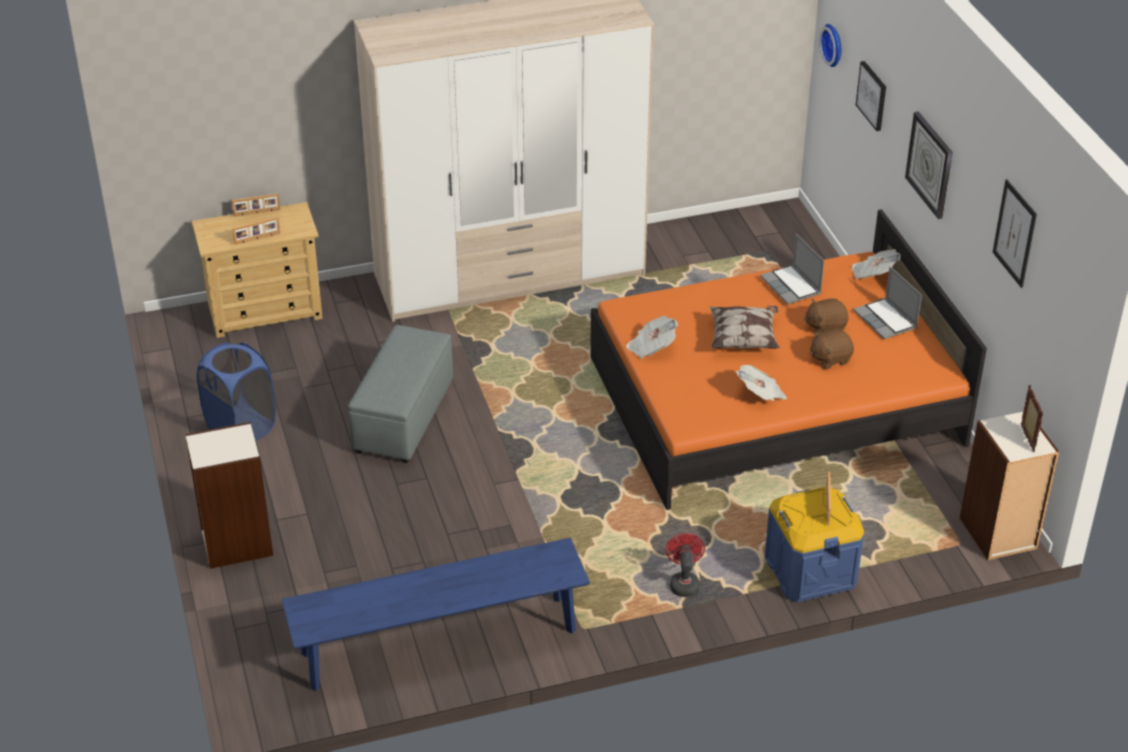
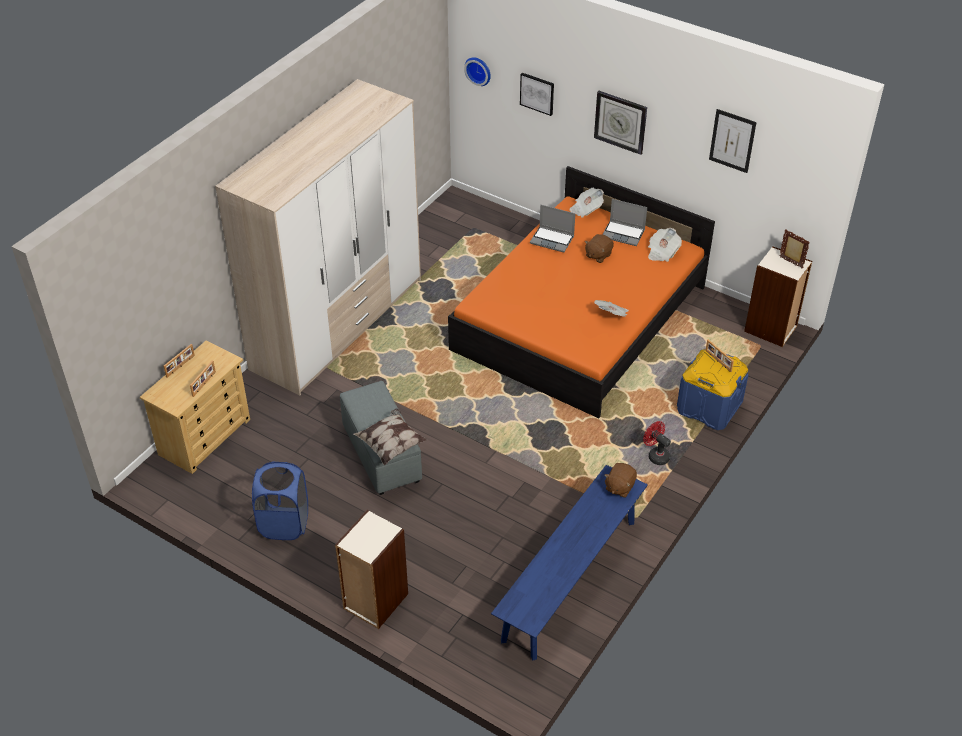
camera: 40 degrees left, 5 degrees up
(651, 347) = (520, 320): newspaper -> newspaper (662, 252)
(744, 339) = (564, 286): pillow -> pillow (391, 444)
(830, 359) = (622, 273): brown plush toy -> brown plush toy (619, 487)

